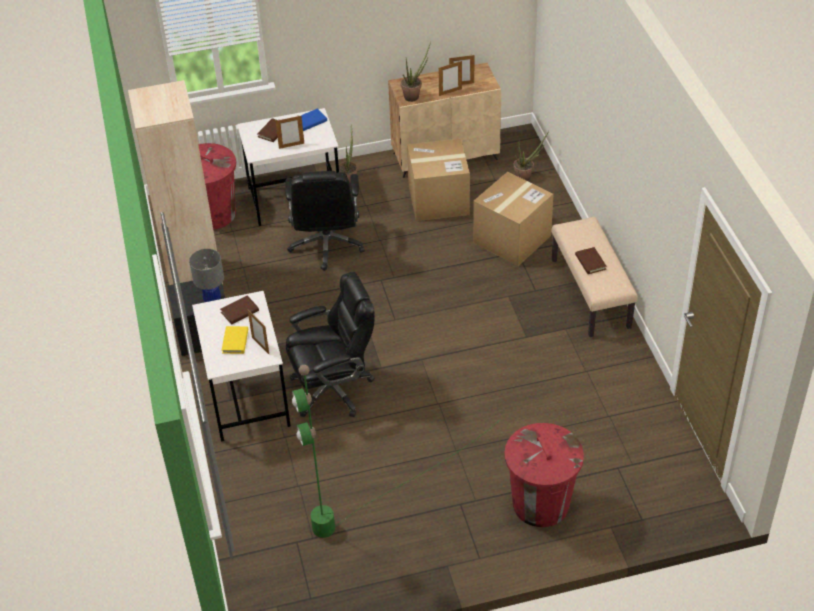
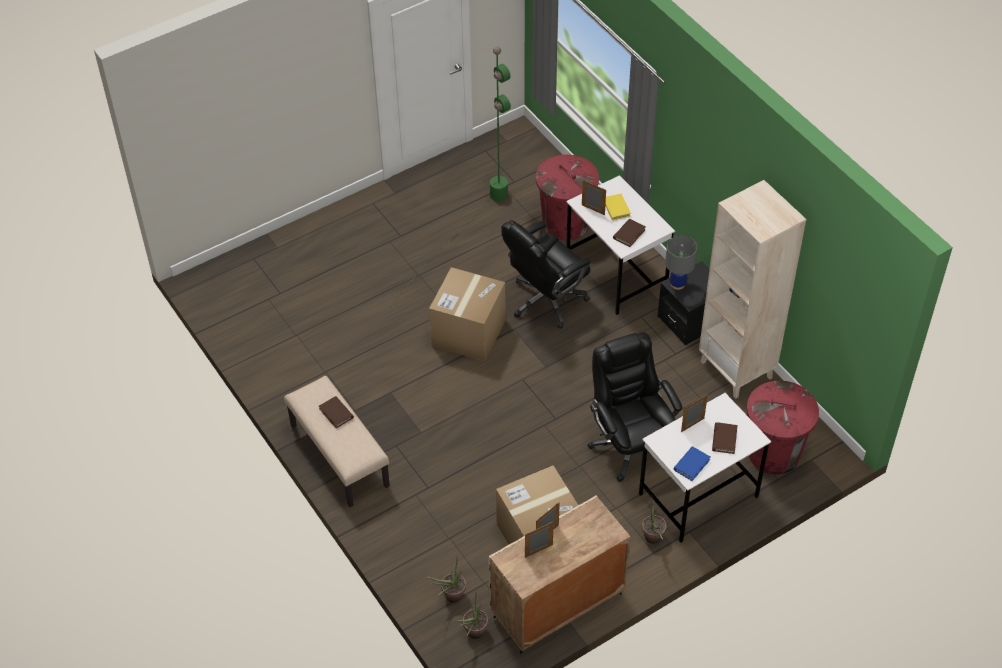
camera: 160 degrees right, 5 degrees up
(414, 95) = (587, 517): potted plant -> potted plant (473, 634)
(512, 239) = (439, 503): cardboard box -> cardboard box (468, 332)
(540, 504) = (336, 250): red trash can -> red trash can (565, 223)

